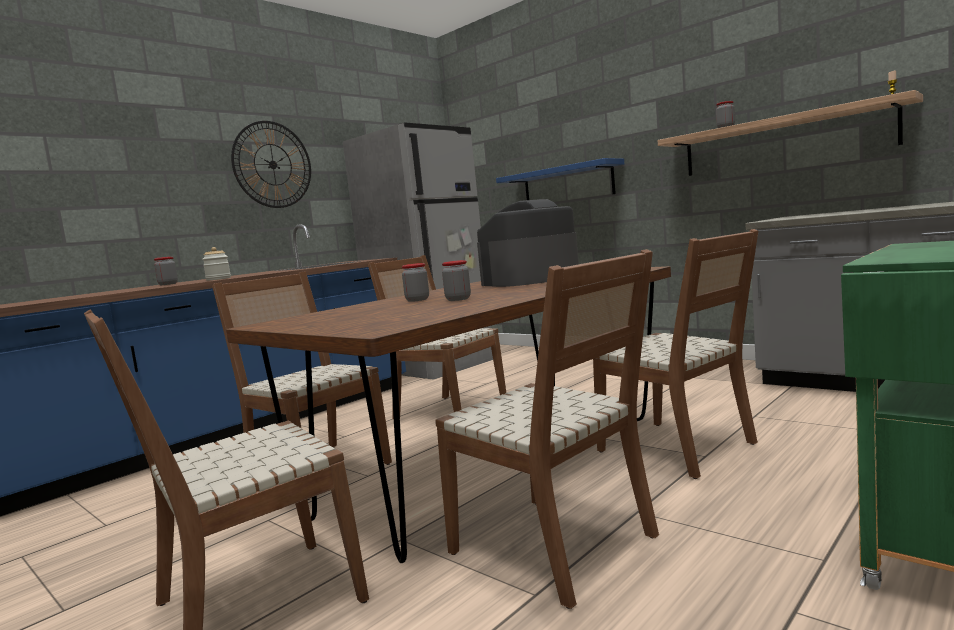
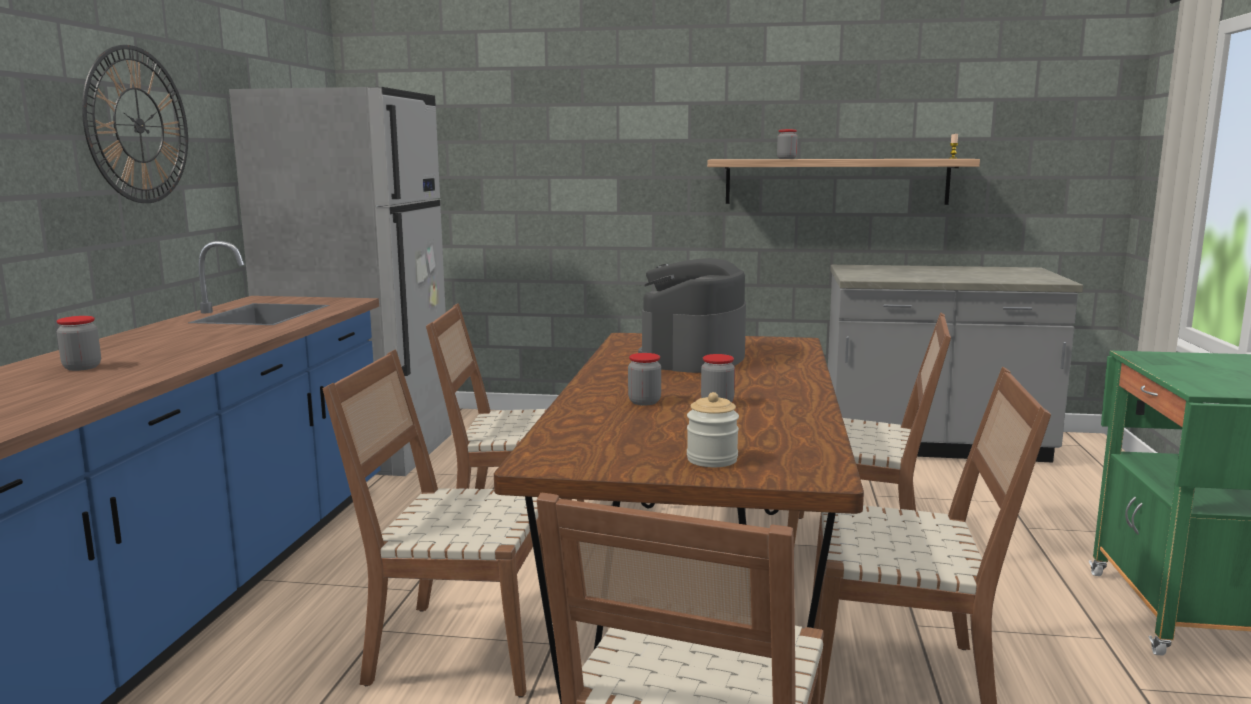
camera: 35 degrees left, 5 degrees up
(218, 279) = (188, 356): jar -> jar (712, 459)
(567, 184) = (554, 191): blue shelf -> none

